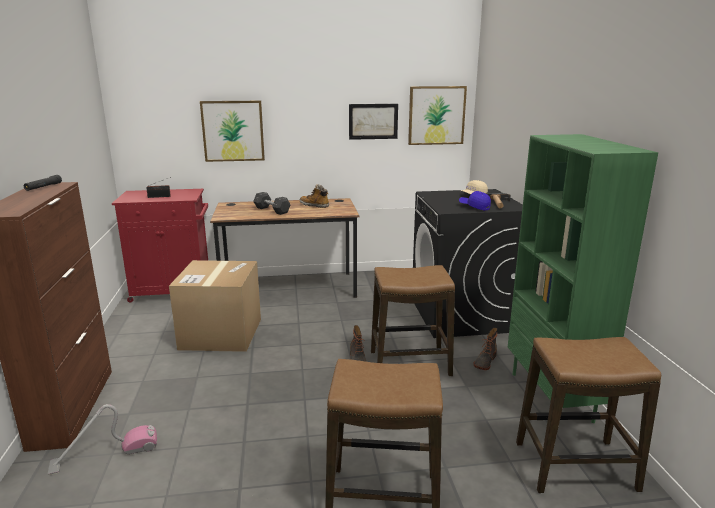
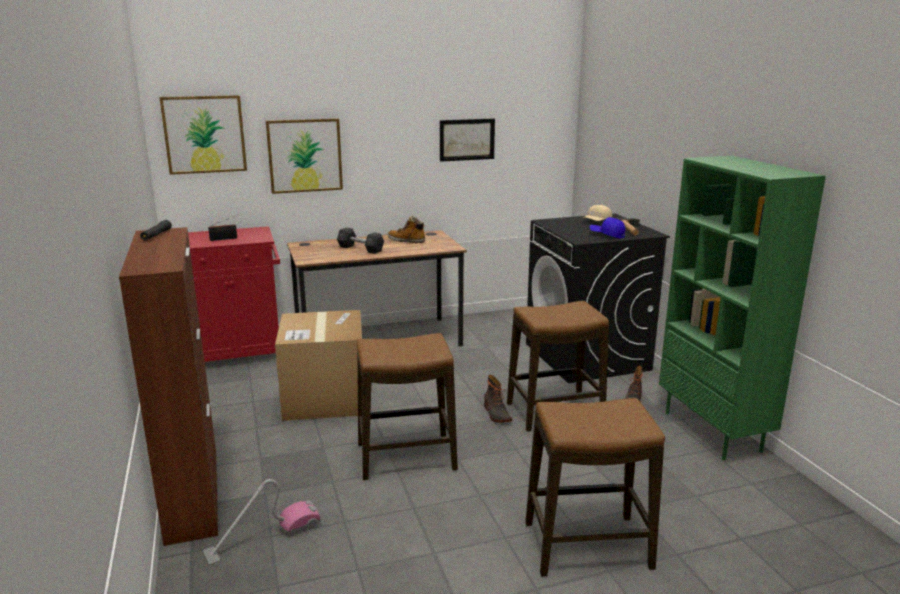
camera: 10 degrees left, 0 degrees up
(436, 115) = (536, 131): picture -> picture (204, 134)
(575, 466) = (758, 494): stool -> stool (406, 457)

